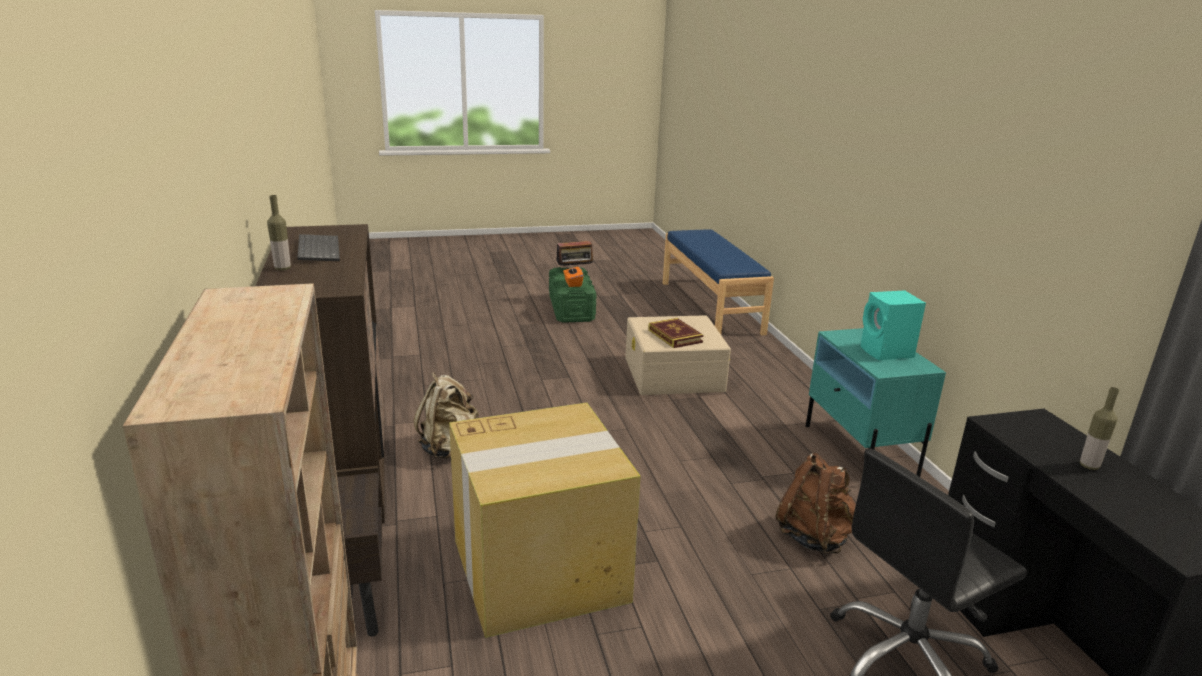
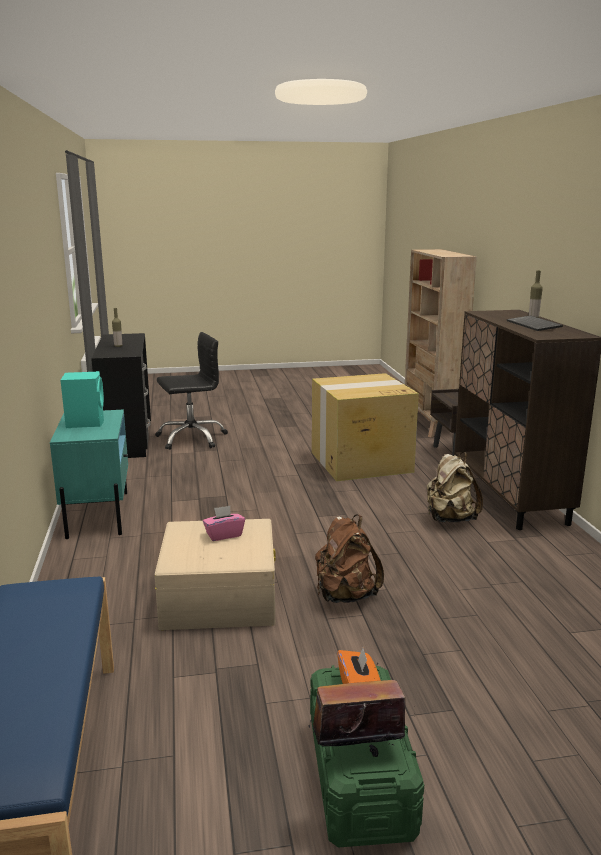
camera: 175 degrees left, 5 degrees down
(675, 336) = (224, 535): book -> pink tissue box
(814, 536) = (192, 471): brown backpack -> brown backpack (345, 596)

